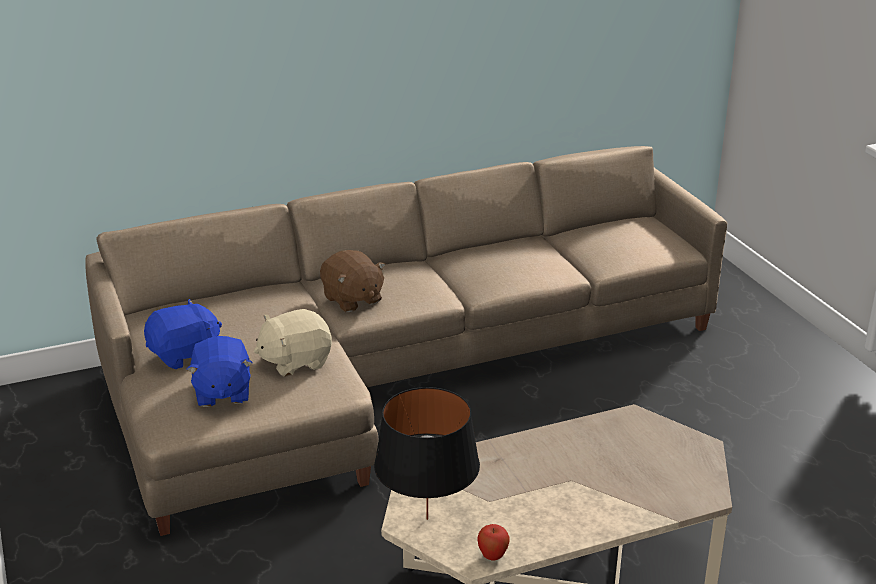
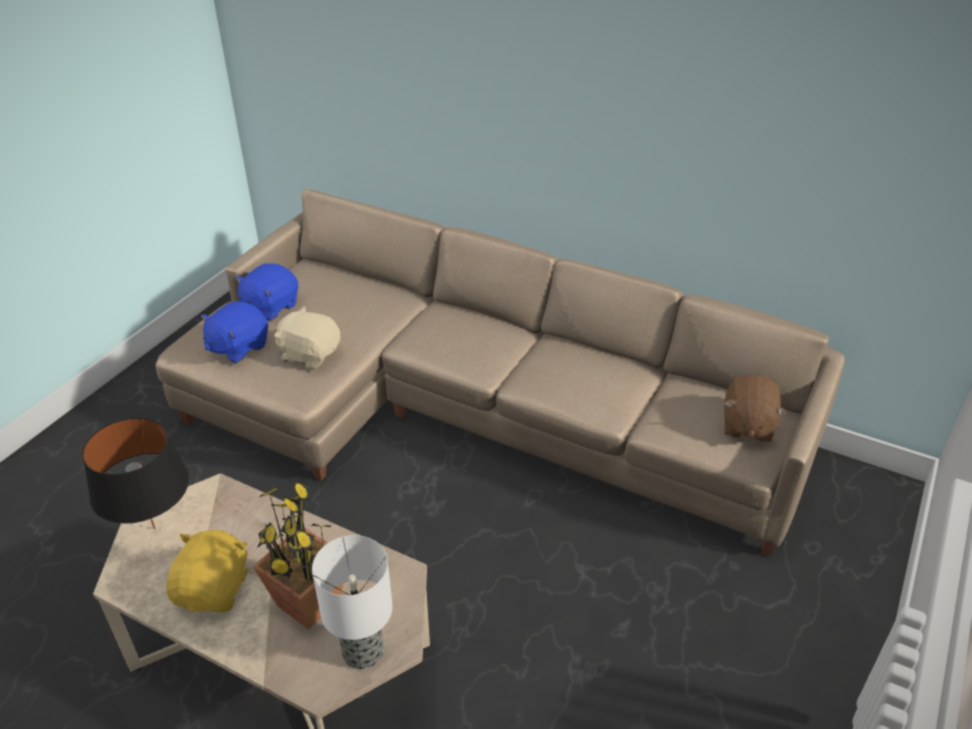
camera: 50 degrees right, 10 degrees up
(185, 355) = (270, 307): blue plush toy -> blue plush toy turned 105 degrees clockwise
(352, 299) = (424, 332): brown plush toy -> brown plush toy (747, 425)
(493, 556) = (130, 590): apple -> none
(546, 510) = (214, 589): none -> yellow plush toy
(615, 469) = (309, 603): none -> potted plant
(693, 463) = (364, 652): none -> table lamp

